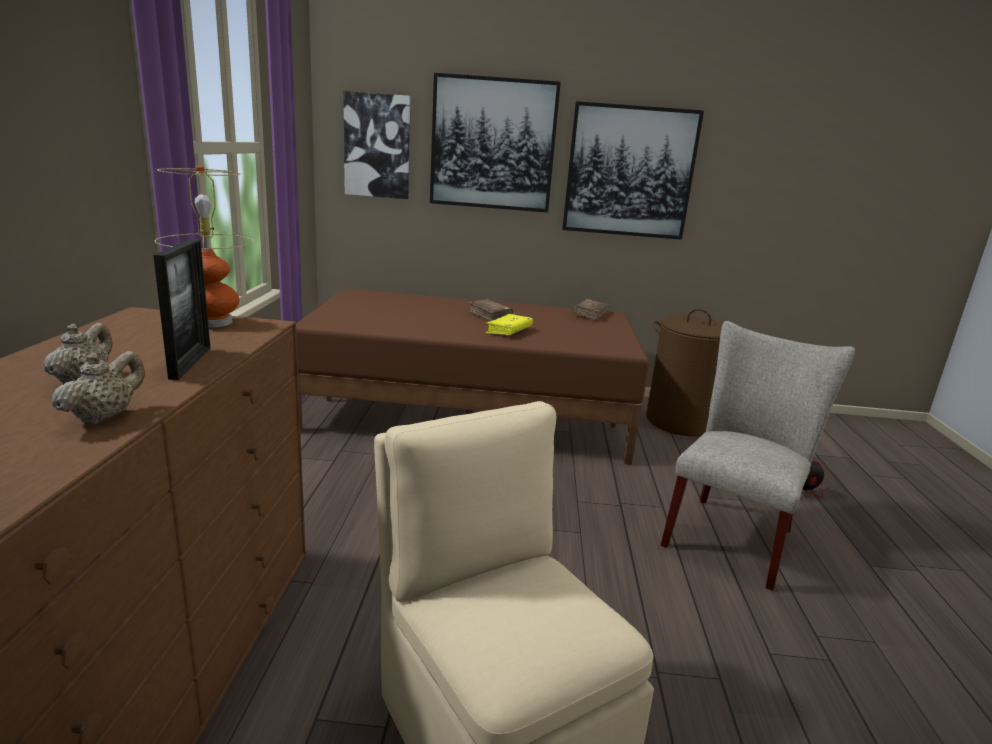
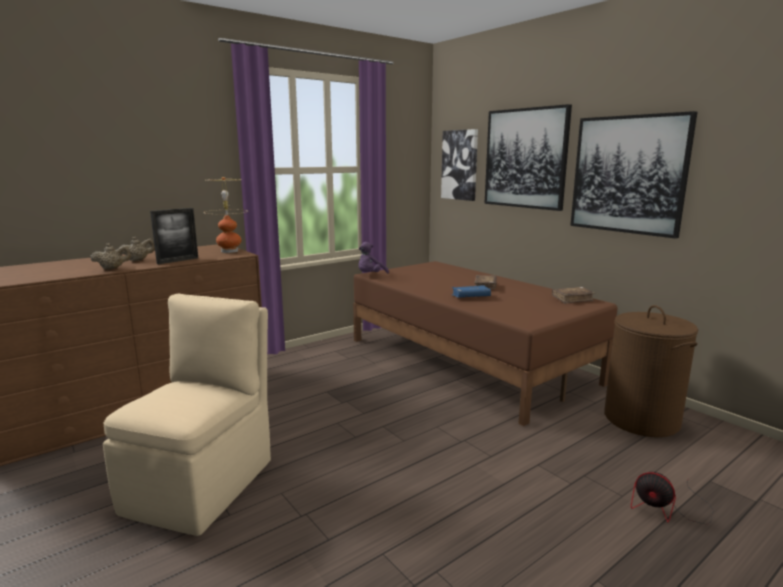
camera: 50 degrees right, 5 degrees down
(321, 325) = (370, 275): none -> purple plush toy
(509, 331) = (470, 297): yellow book -> blue book
(732, 534) = (509, 494): beige chair -> none

